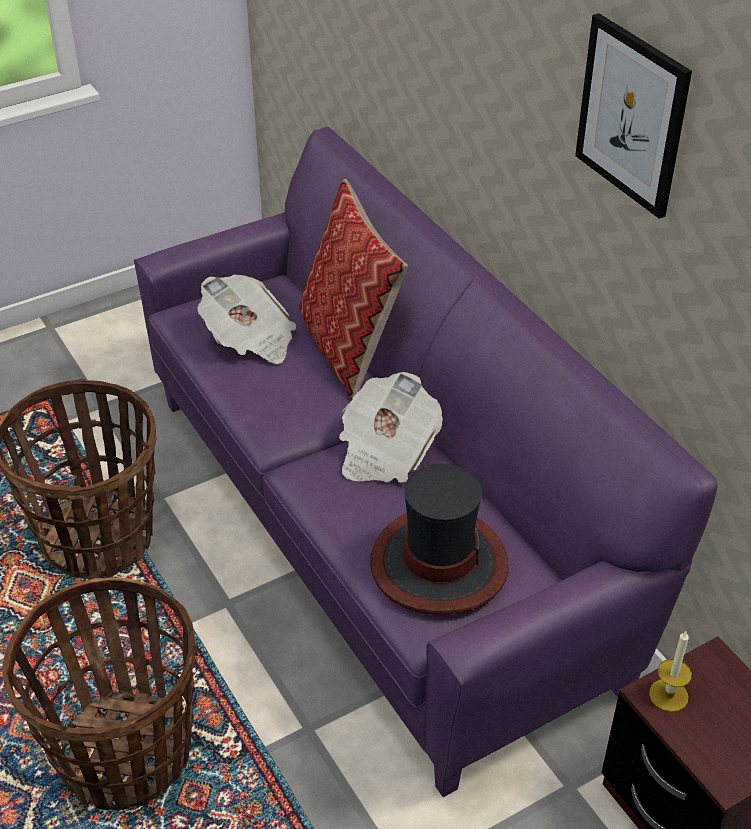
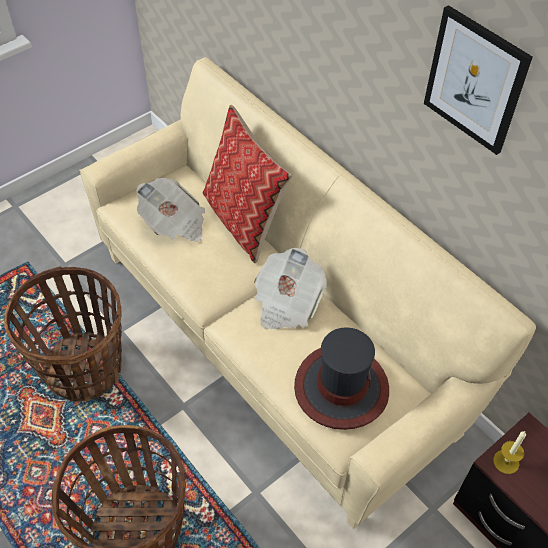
camera: 10 degrees left, 10 degrees up
(377, 532) = (273, 339): purple sofa -> beige sofa

